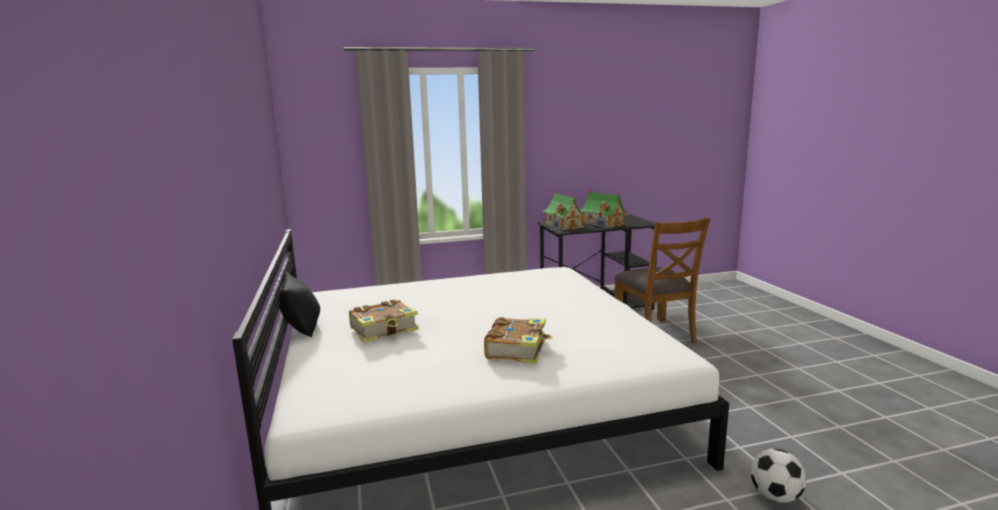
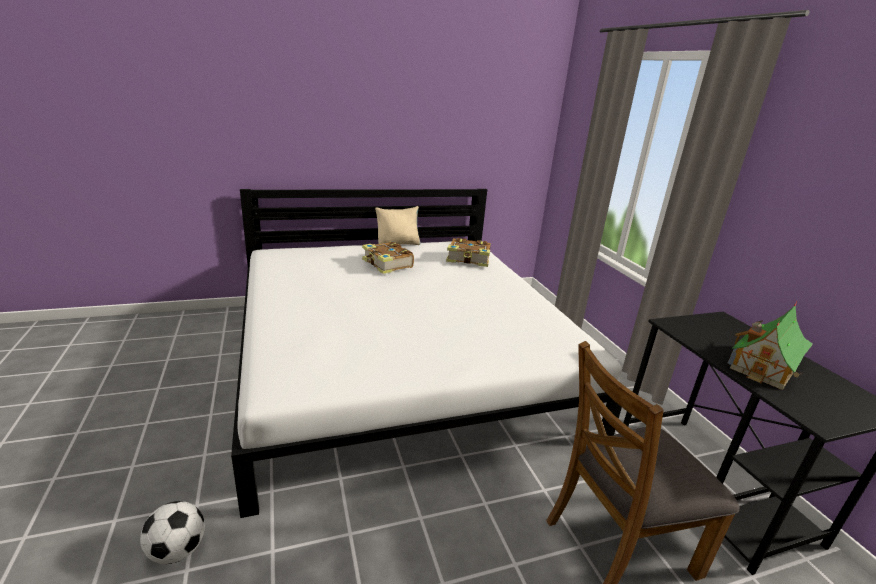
camera: 85 degrees right, 10 degrees up
(302, 328) = (398, 243): black pillow -> beige pillow
(518, 349) = (331, 309): book -> book (469, 259)
(563, 225) = (711, 328): toy house -> none

